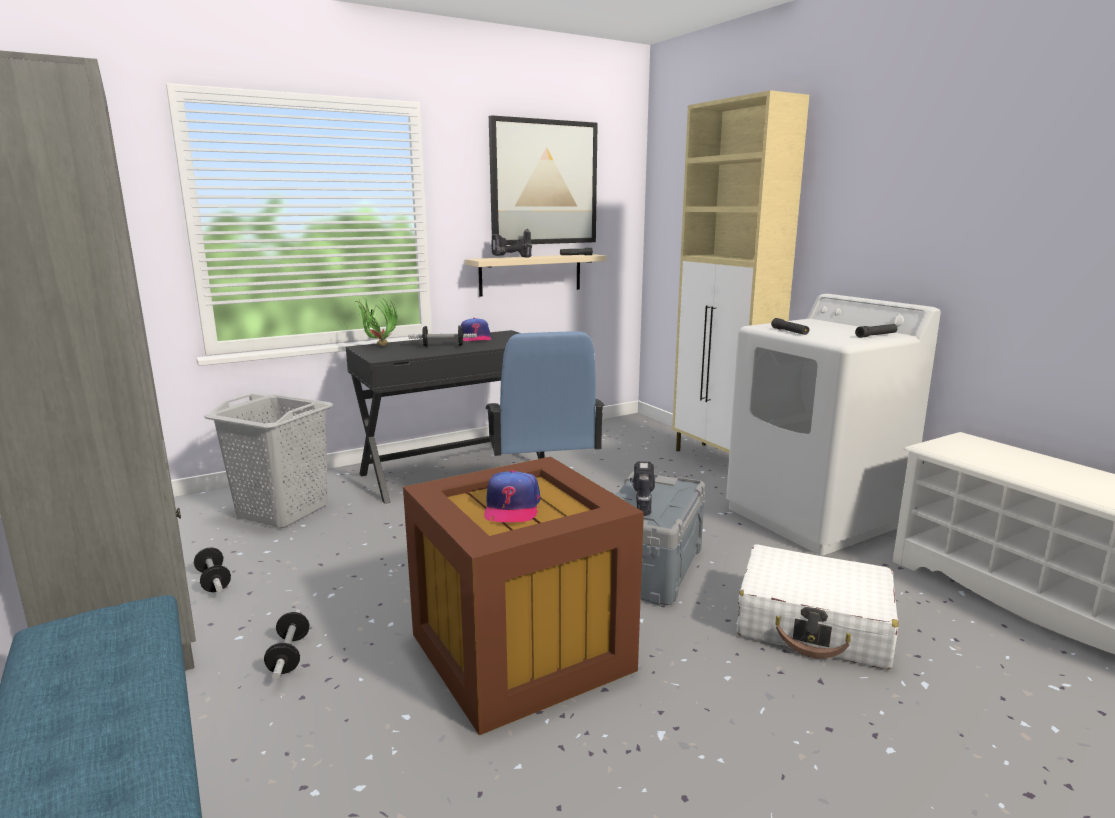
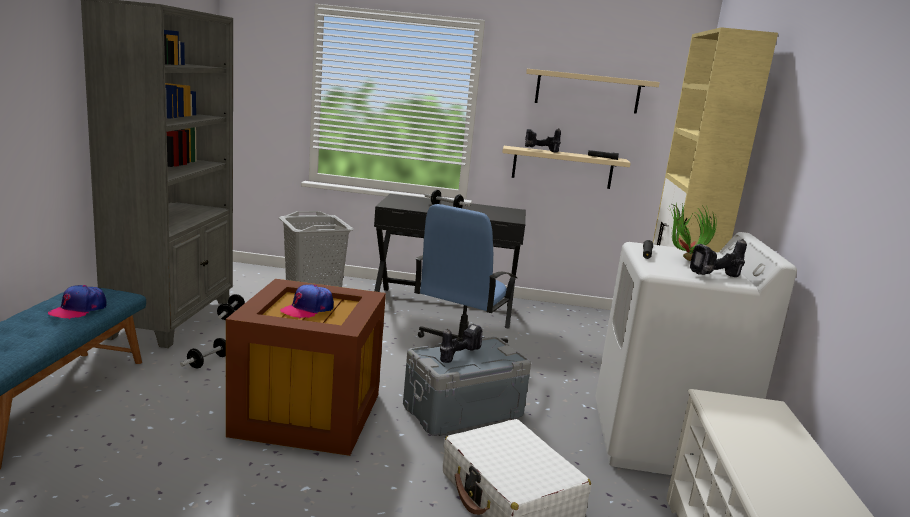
camera: 35 degrees right, 0 degrees up
(377, 347) = (406, 198): potted plant -> potted plant (681, 260)
(475, 338) = (482, 208): cap -> cap (78, 309)
(543, 183) = (587, 91): picture -> beige shelf
(876, 335) = (715, 277): black flashlight -> power drill

